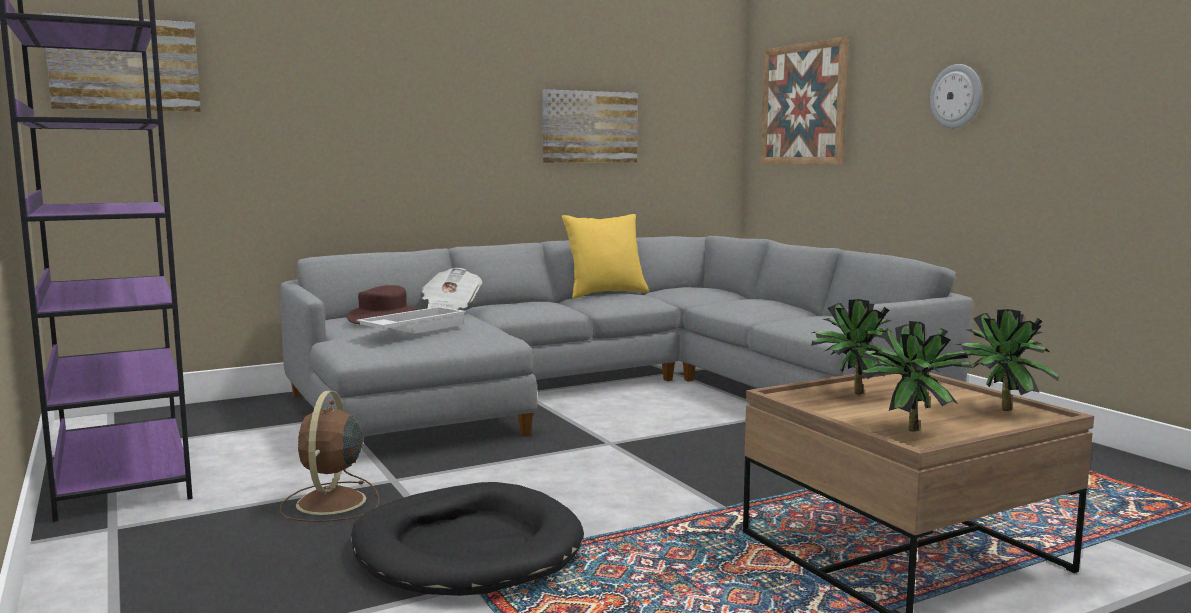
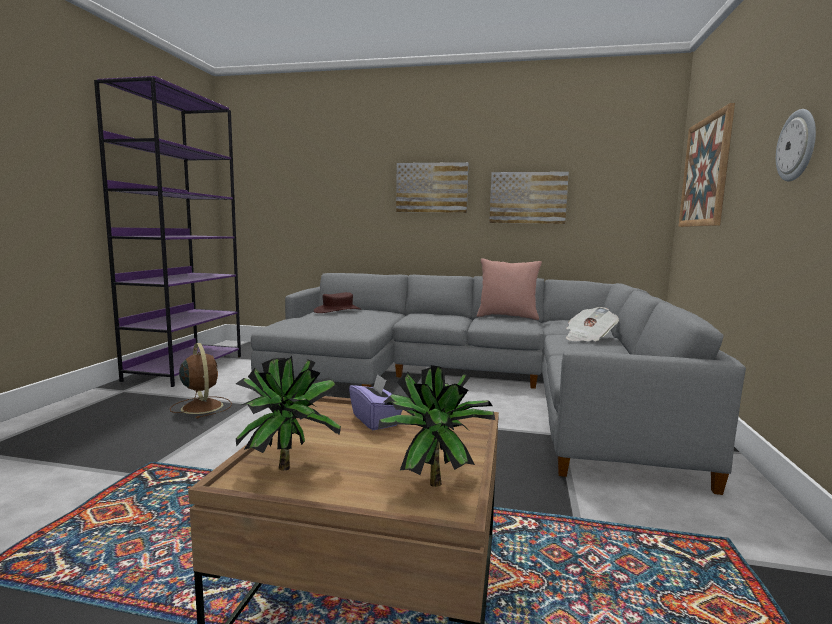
camera: 40 degrees right, 0 degrees up
(124, 65) = (259, 169): picture -> picture (432, 188)
(330, 503) = (201, 406): brown fan -> brown fan turned 105 degrees clockwise
(413, 328) = (326, 318): white tray -> none
(450, 307) = (390, 311): newspaper -> newspaper (588, 338)
(467, 548) = (180, 453): black dog bed -> none
(605, 294) = (507, 317): yellow pillow -> pink pillow
(851, 393) = (376, 420): potted plant -> purple tissue box

